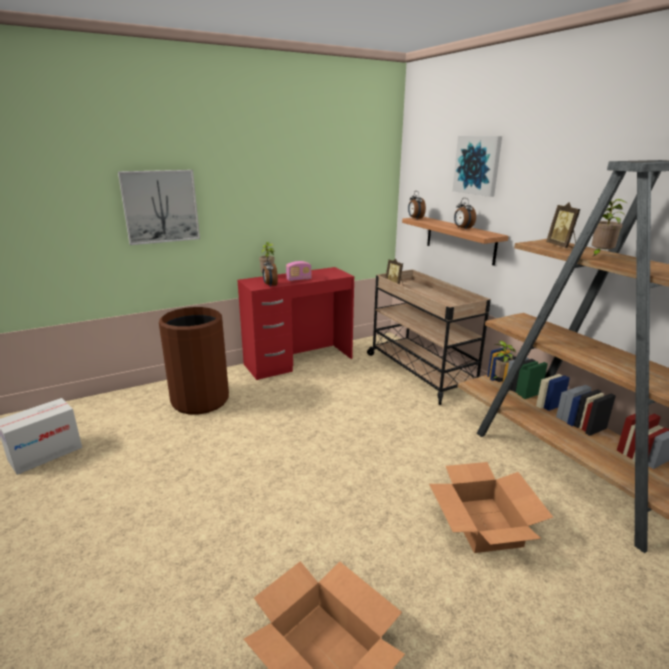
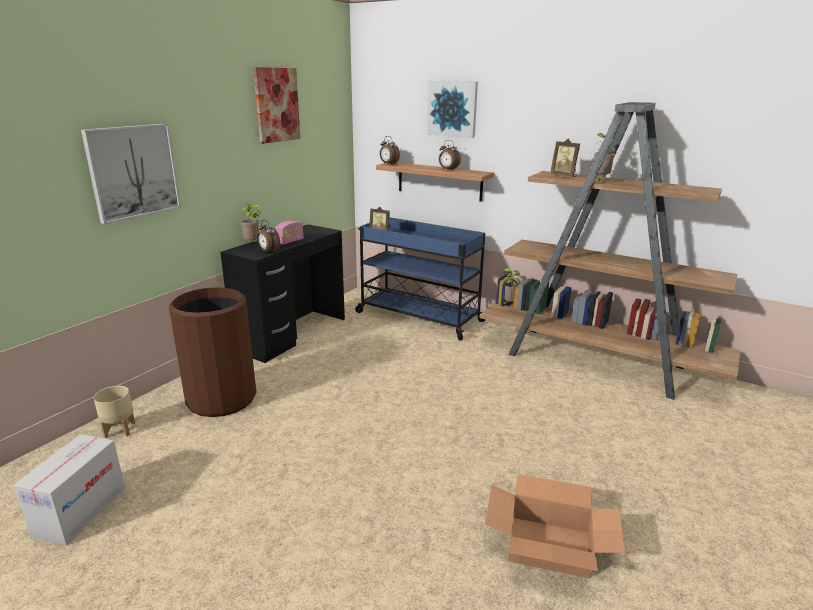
camera: 30 degrees left, 0 degrees up
(120, 403) = (120, 429): none -> beige planter
(298, 361) = (292, 334): red desk -> black desk
(309, 158) = (276, 105): none -> picture
(420, 371) = (418, 316): beige cart -> blue cart
(484, 524) = (571, 417): cardboard box -> none

